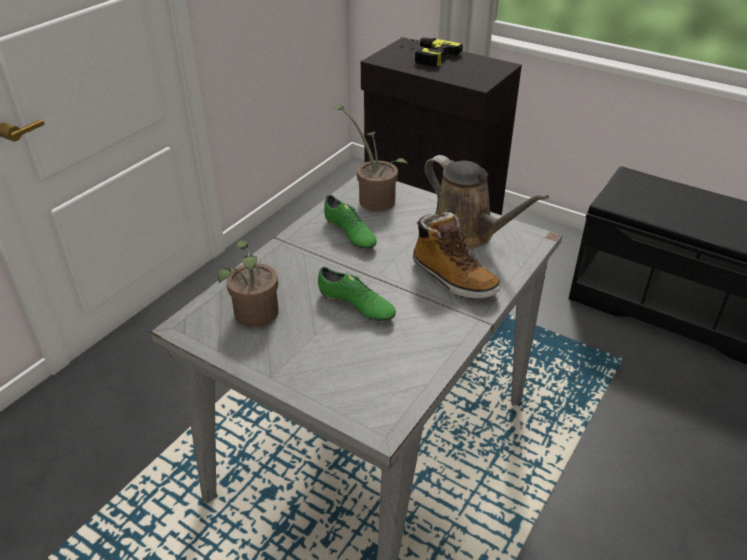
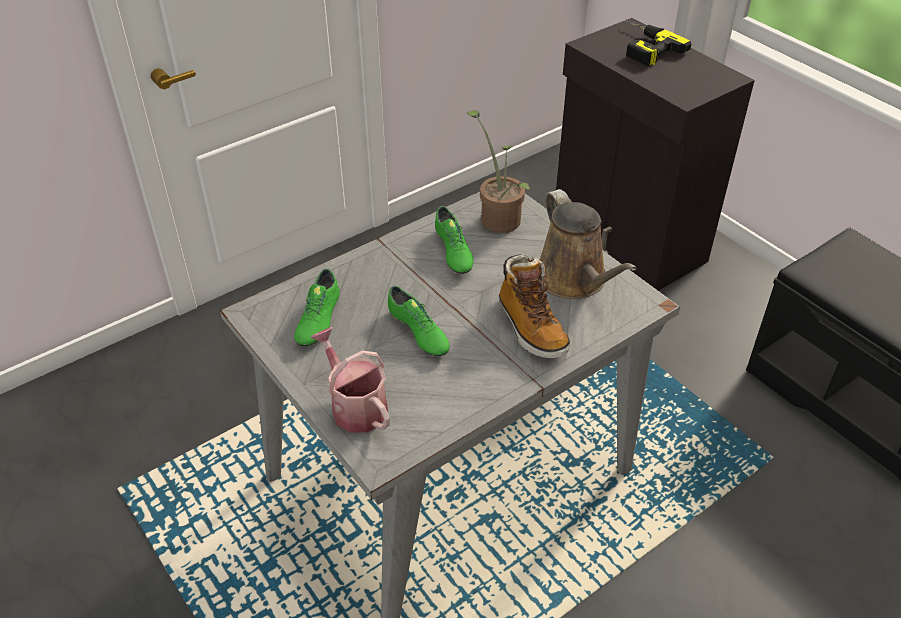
camera: 20 degrees right, 5 degrees up
(255, 317) = (318, 319): potted plant -> green shoe
(332, 383) = (355, 405): none -> watering can

